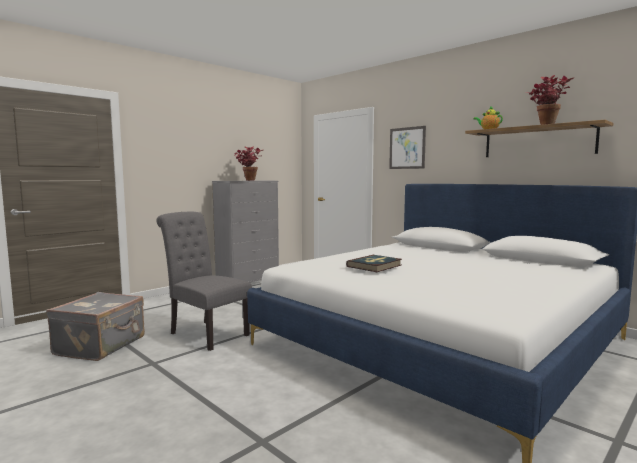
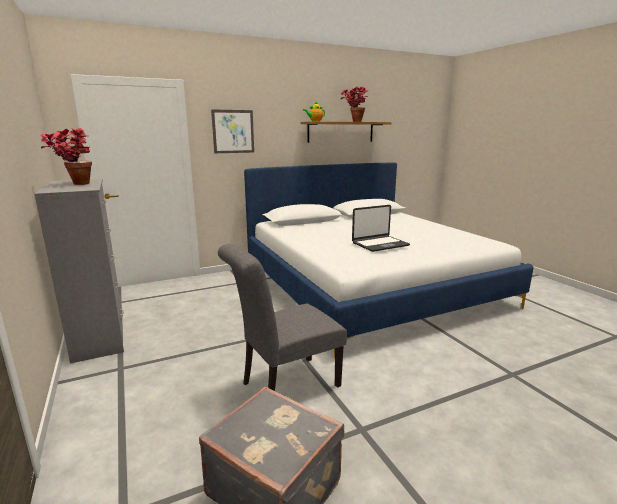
camera: 70 degrees left, 10 degrees up
(374, 266) = (379, 244): book -> laptop

